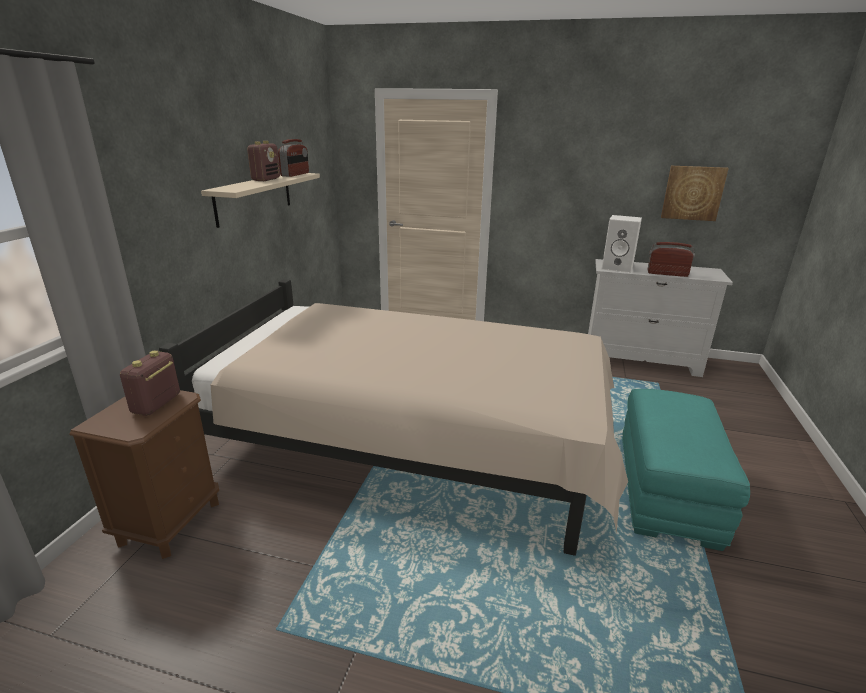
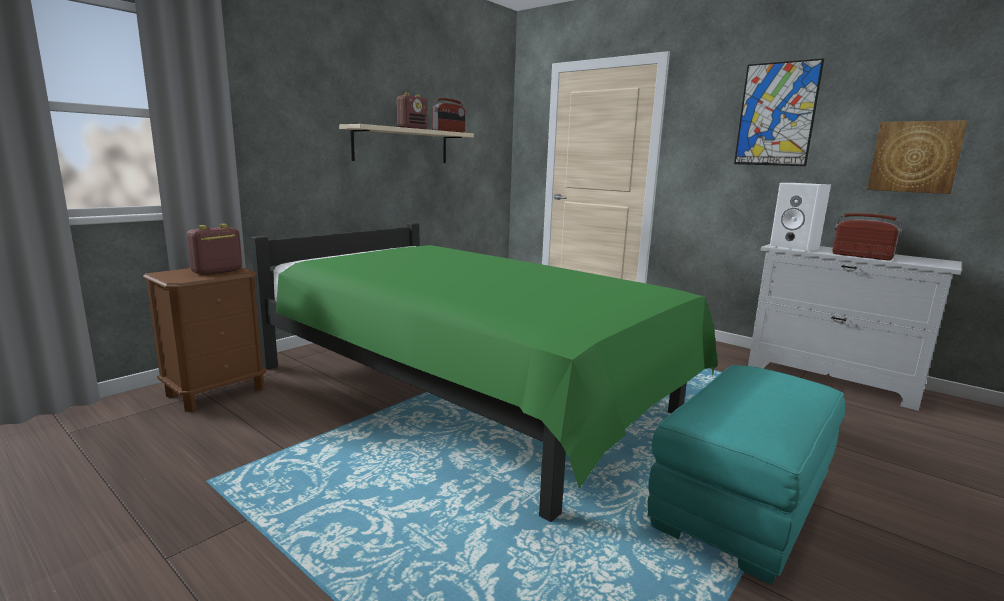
camera: 25 degrees right, 10 degrees down
(414, 448) = (470, 393): beige bed -> green bed
(593, 154) = (776, 114): none -> picture

